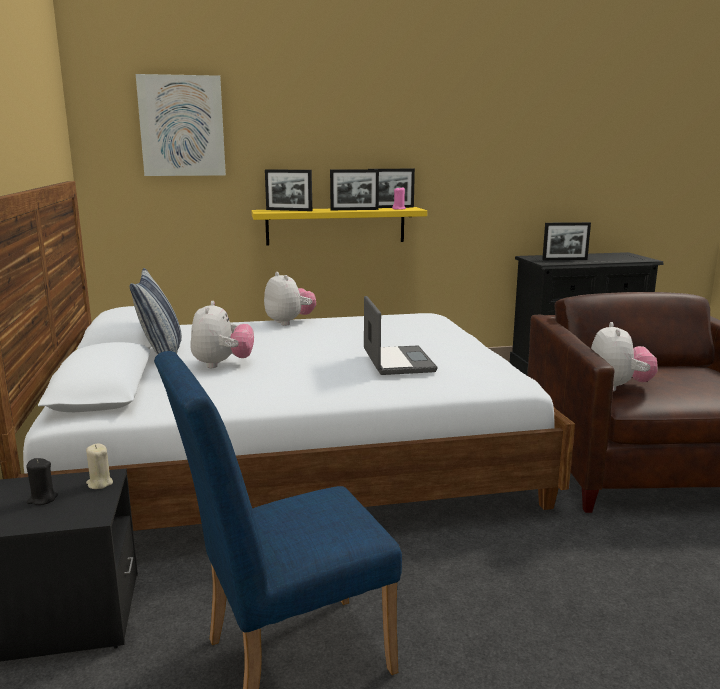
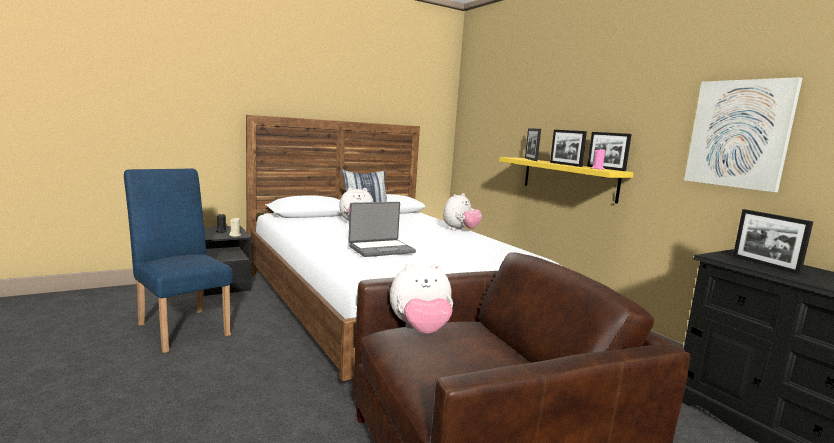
camera: 70 degrees right, 5 degrees down
(182, 126) = (497, 98): picture -> picture (739, 134)

